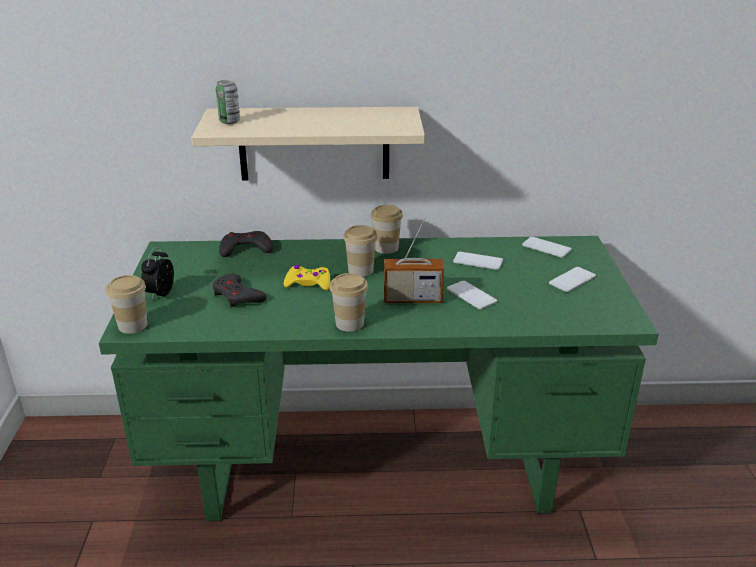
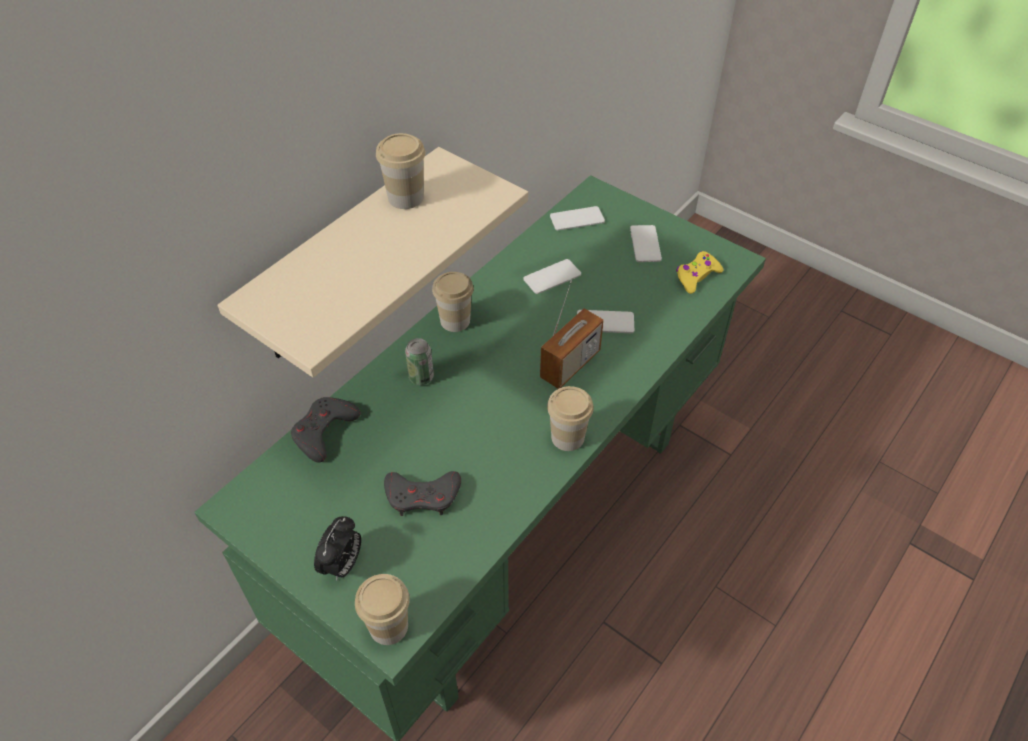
camera: 50 degrees left, 20 degrees up
(160, 294) = (342, 565): alarm clock -> alarm clock turned 120 degrees counterclockwise
(229, 121) = (300, 309): can -> can (421, 377)
(308, 283) = (460, 423): yellow game controller -> yellow game controller (696, 276)
(360, 271) = (478, 368): cup -> cup (405, 197)

